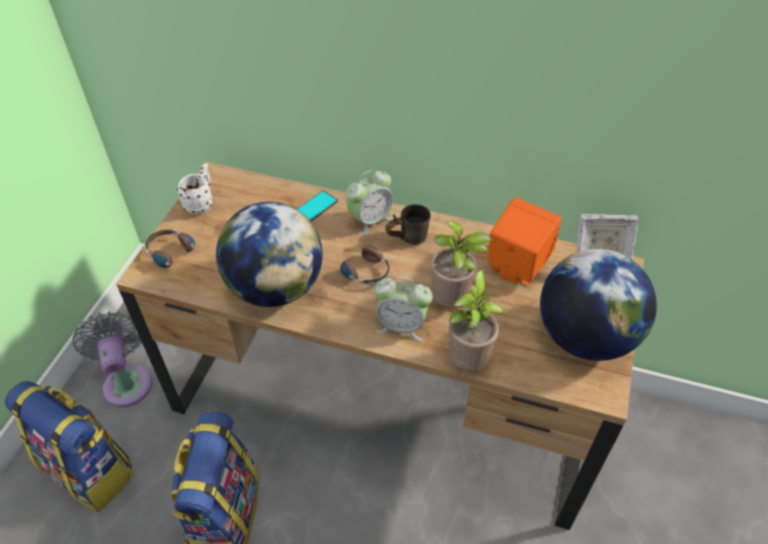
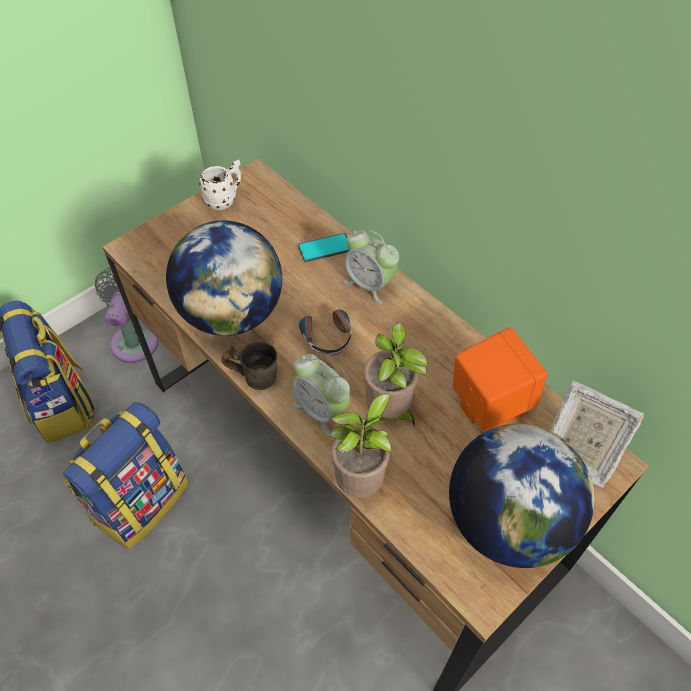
camera: 30 degrees right, 5 degrees up
(175, 256) = (167, 242): headphones -> none
(370, 220) = (370, 284): alarm clock -> alarm clock turned 45 degrees clockwise
(407, 237) = (394, 319): grey mug -> grey mug (254, 374)

